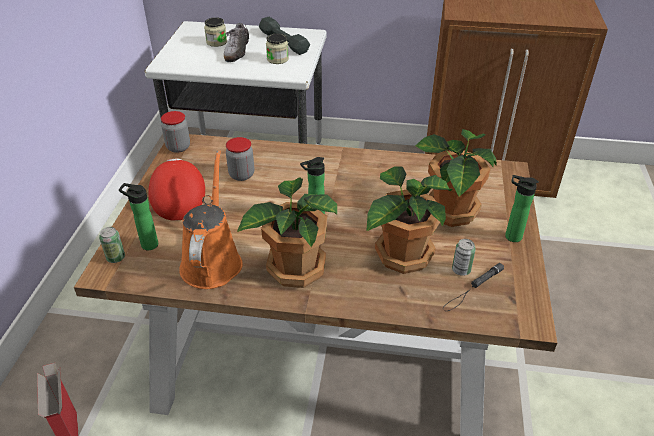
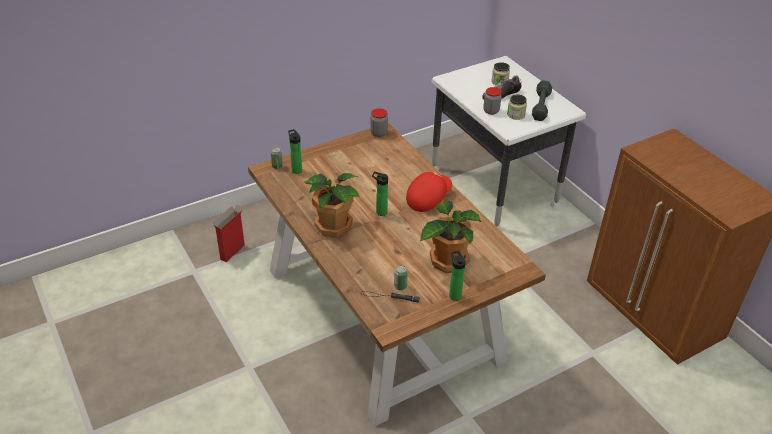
camera: 50 degrees right, 0 degrees up
(178, 198) = (339, 159): red cap -> red cap (428, 198)
(212, 261) = (308, 196): orange watering can -> none
(241, 175) = (383, 168): jar -> jar (491, 111)
(401, 255) = (386, 258): potted plant -> none

